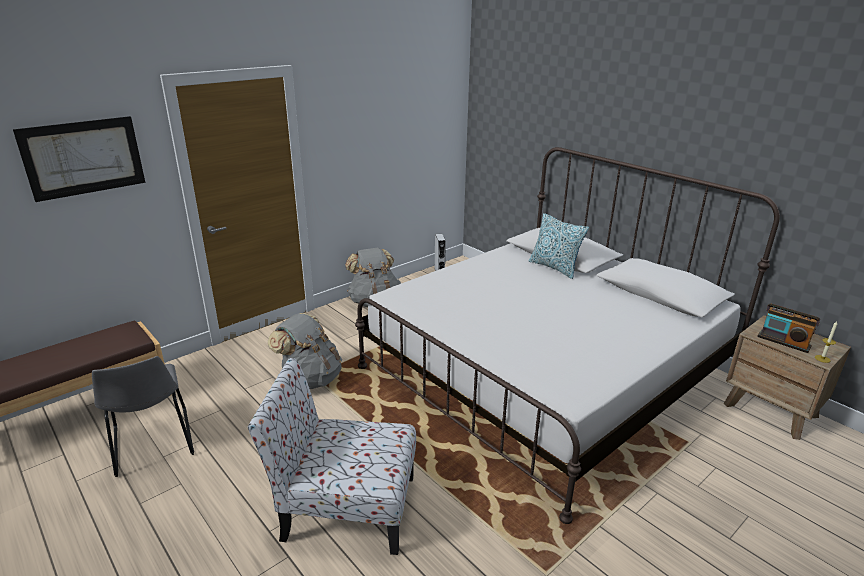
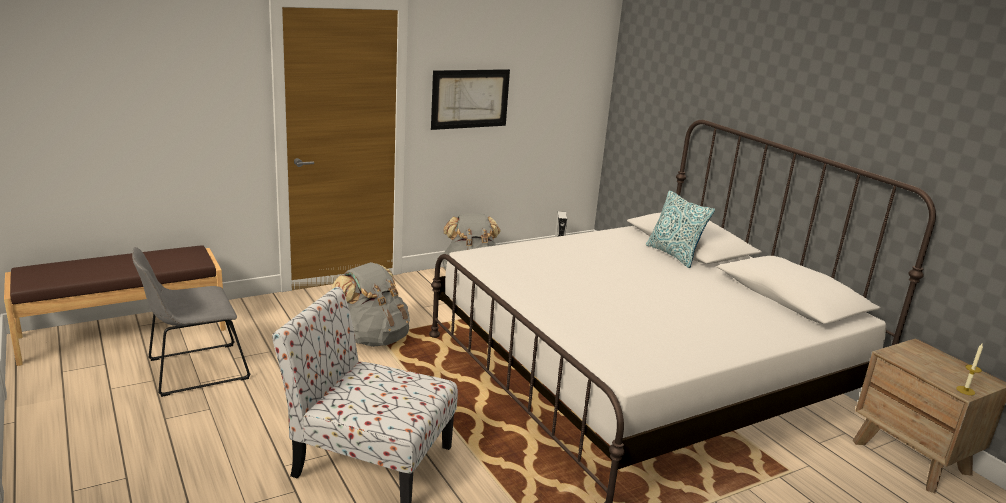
camera: 10 degrees right, 5 degrees down
(84, 157) = (180, 67): picture -> picture (470, 99)
(153, 444) = (193, 370): grey chair -> grey chair turned 75 degrees clockwise
(783, 342) = (924, 367): radio -> none

